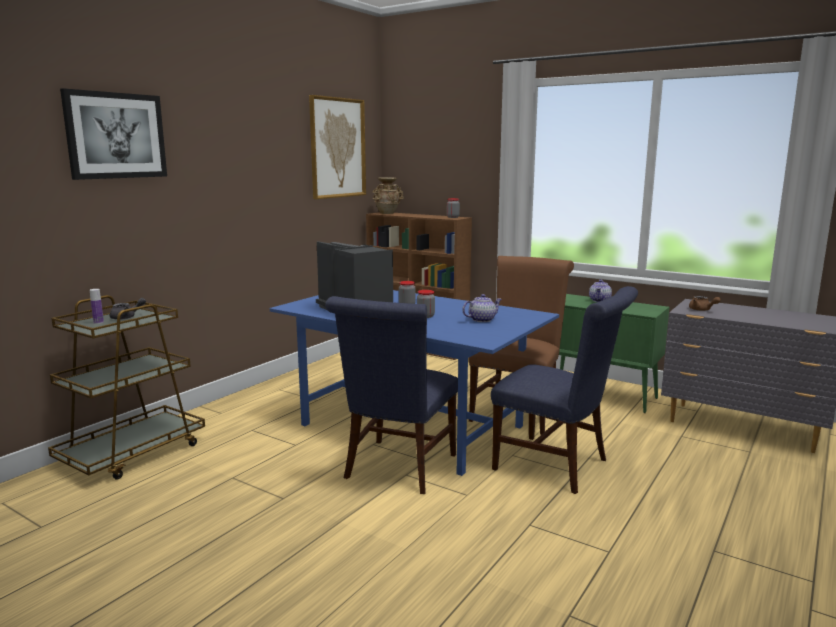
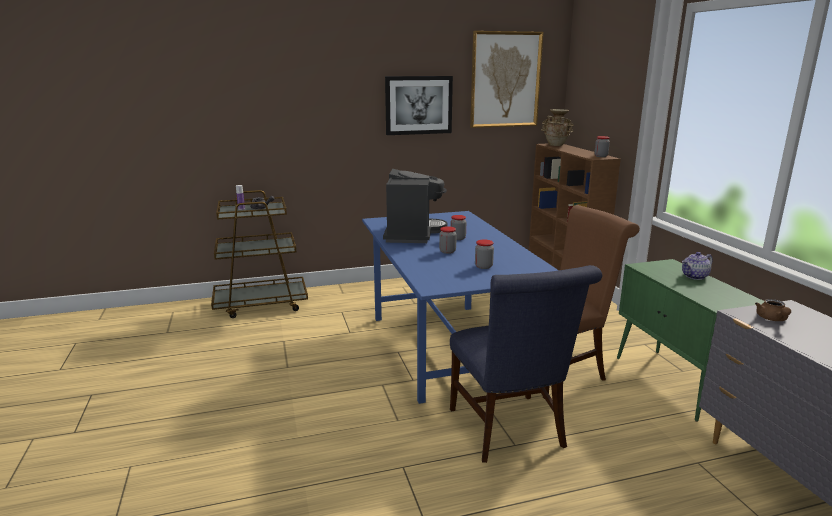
camera: 40 degrees right, 5 degrees up
(116, 135) = (277, 74): picture -> picture (418, 105)
(397, 469) = (383, 378): blue chair -> none
(482, 320) = (483, 266): teapot -> jar

